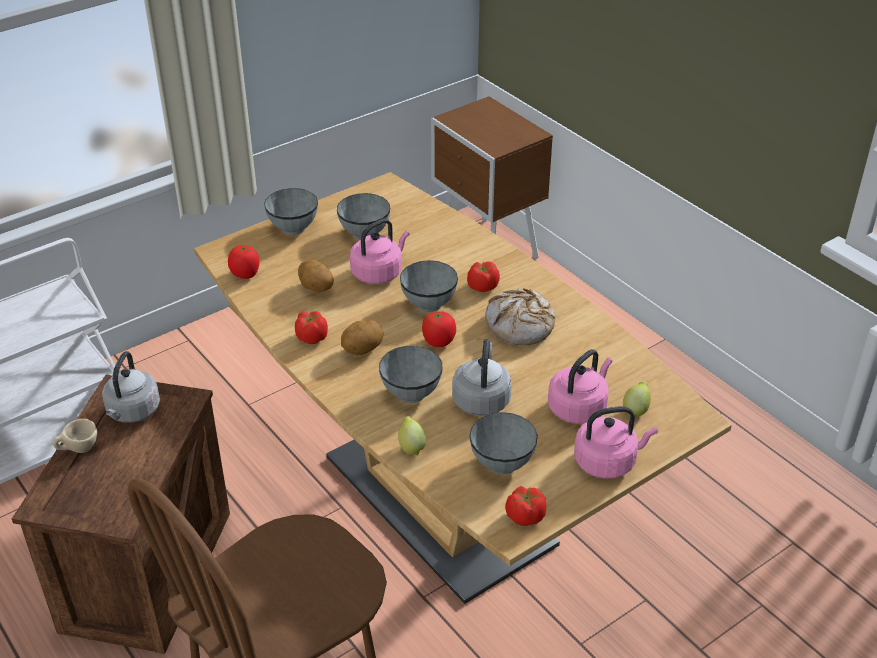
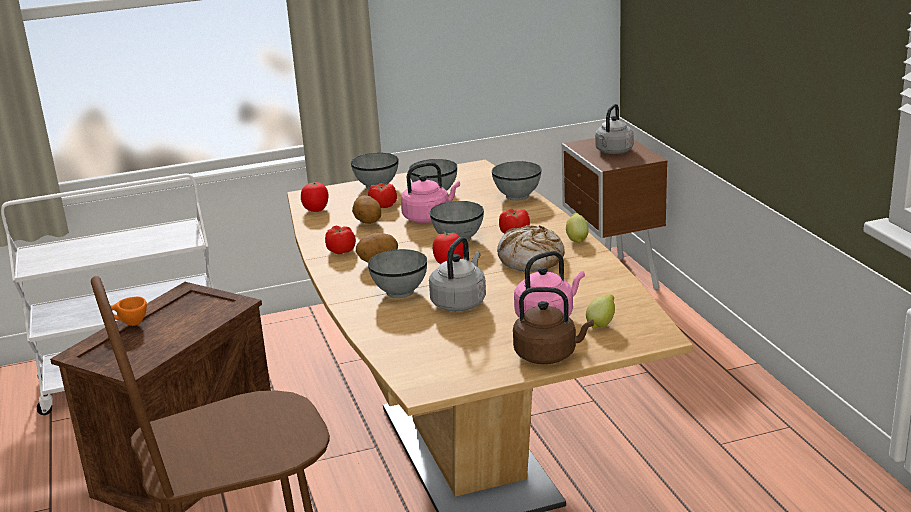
camera: 20 degrees right, 15 degrees down
(79, 451) = (130, 324): beige cup -> orange cup
(132, 412) = (188, 306): grey kettle -> grey kettle (613, 152)
(411, 447) = (374, 325): lemon -> lemon (577, 239)
(503, 463) = (448, 344): grey bowl -> grey bowl (518, 196)
(525, 516) = (442, 381): tomato -> tomato (383, 205)
(608, 462) = (549, 355): pink kettle -> brown kettle

